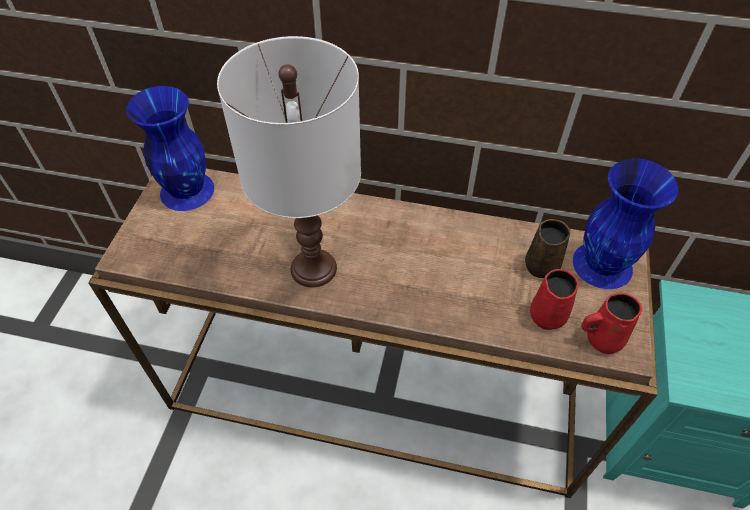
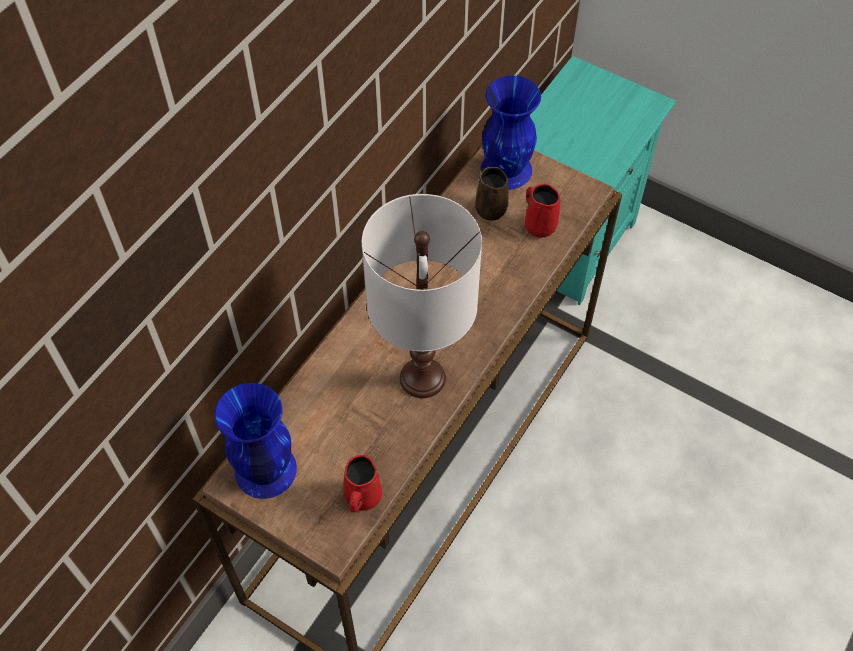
camera: 70 degrees left, 5 degrees up
(601, 339) = (573, 202): red mug -> red mug (362, 497)

